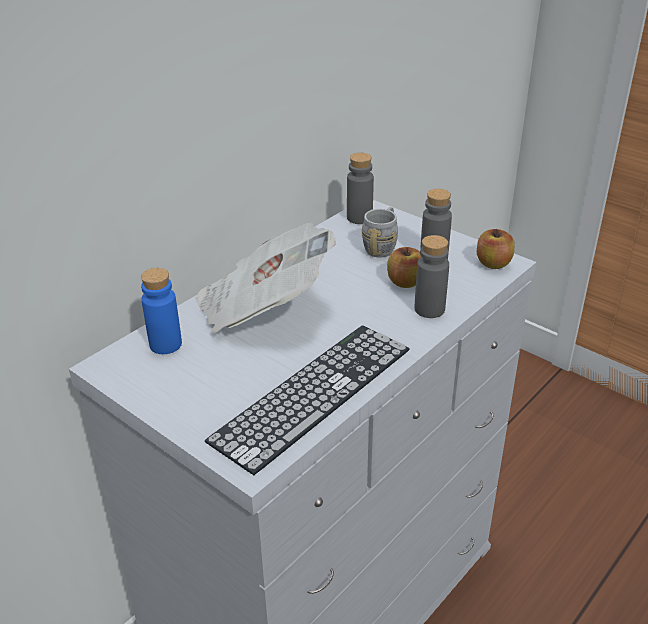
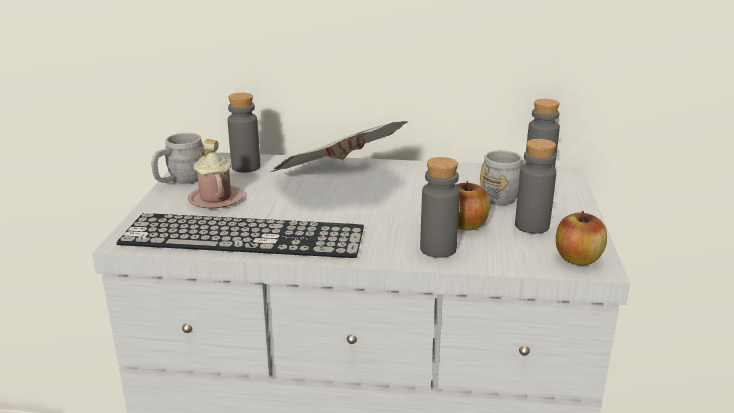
camera: 55 degrees right, 10 degrees down
(147, 395) = (180, 181): none -> grey mug
(165, 344) = (246, 167): blue bottle -> grey bottle
(219, 385) = (216, 199): none -> pink mug

